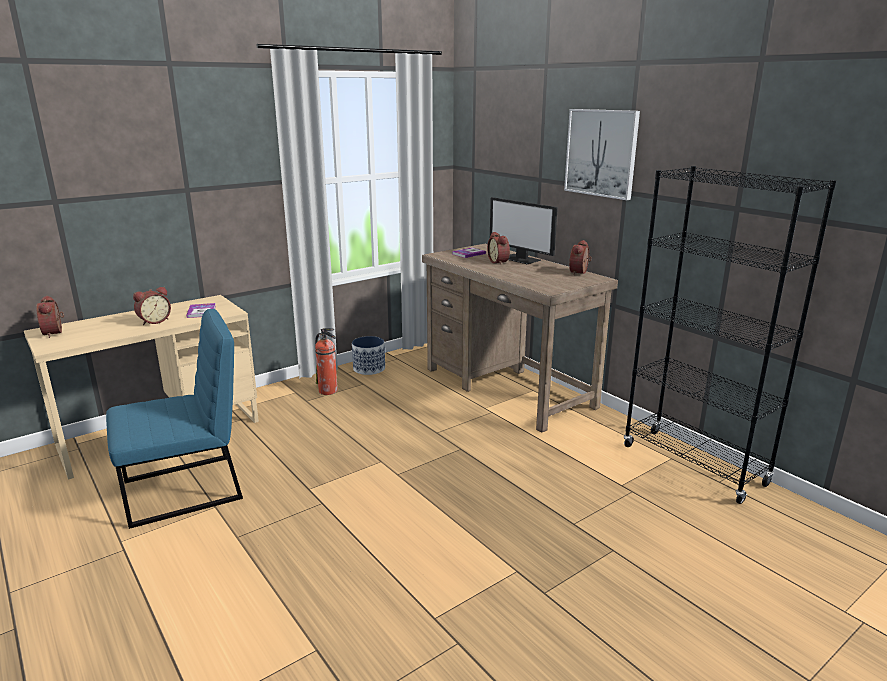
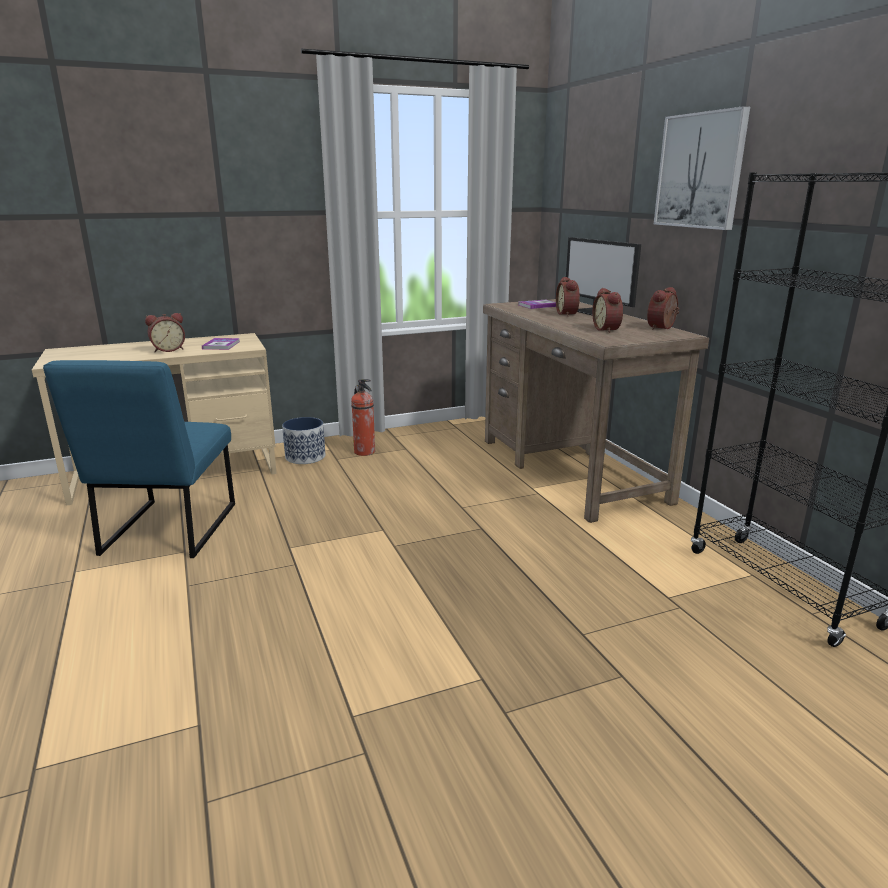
camera: 15 degrees right, 0 degrees up
(55, 333) = (69, 352): alarm clock -> alarm clock (608, 330)
(187, 489) = (167, 530): blue chair -> blue chair turned 105 degrees clockwise
(369, 368) = (420, 434): planter -> planter (305, 457)

